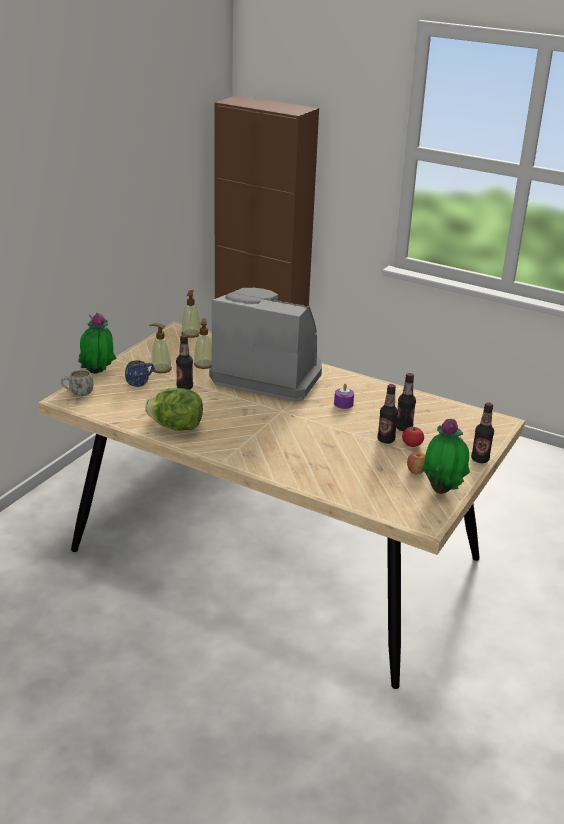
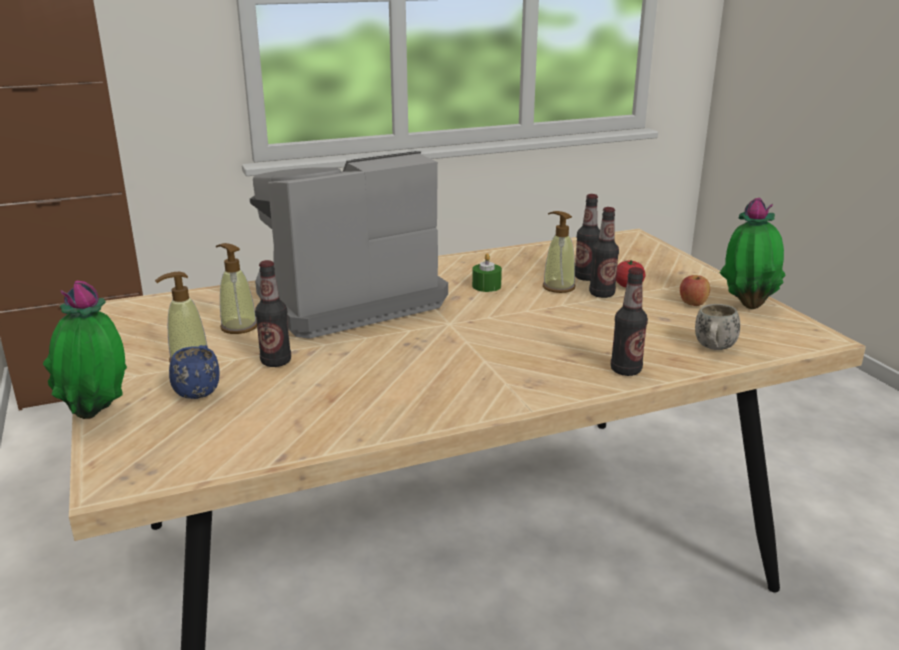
camera: 50 degrees left, 5 degrees down
(78, 394) = (124, 460): white mug -> white mug (713, 349)
(176, 427) = (380, 409): lettuce -> none
(191, 334) = (138, 306): soap dispenser -> soap dispenser (558, 287)
(343, 404) = (486, 286): purple candle -> green candle
(480, 459) = (697, 268): bottle -> bottle (625, 370)

